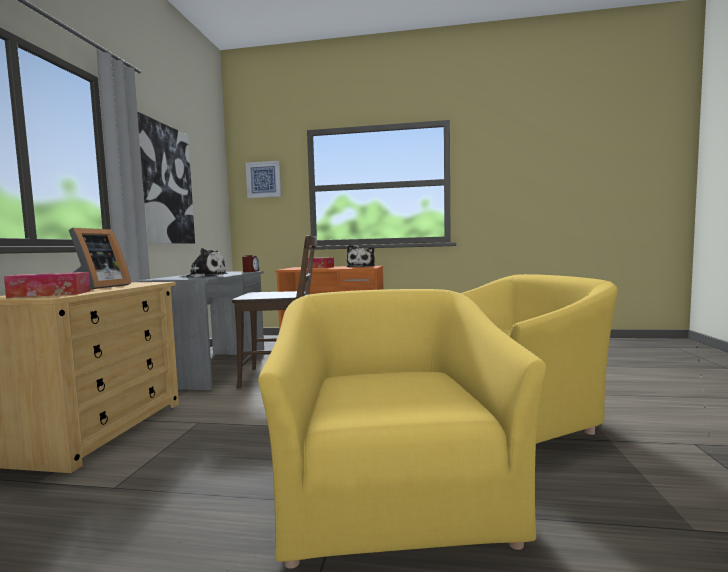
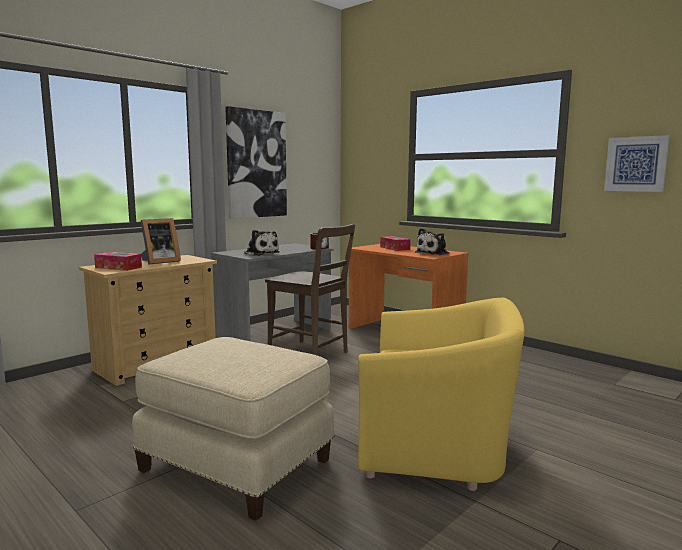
camera: 35 degrees right, 5 degrees up
(263, 179) = (369, 146): picture -> picture (636, 164)
(392, 495) = (238, 463): yellow armchair -> beige ottoman

